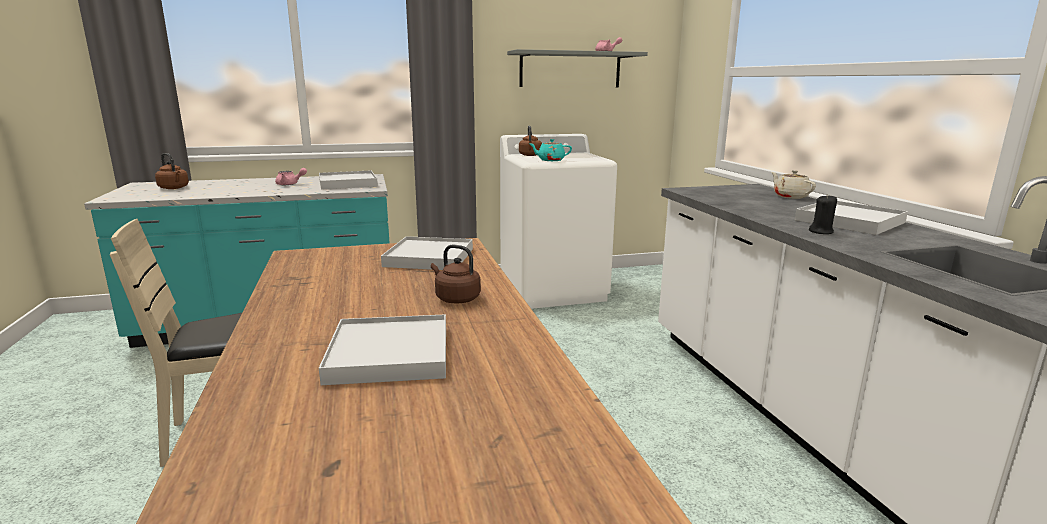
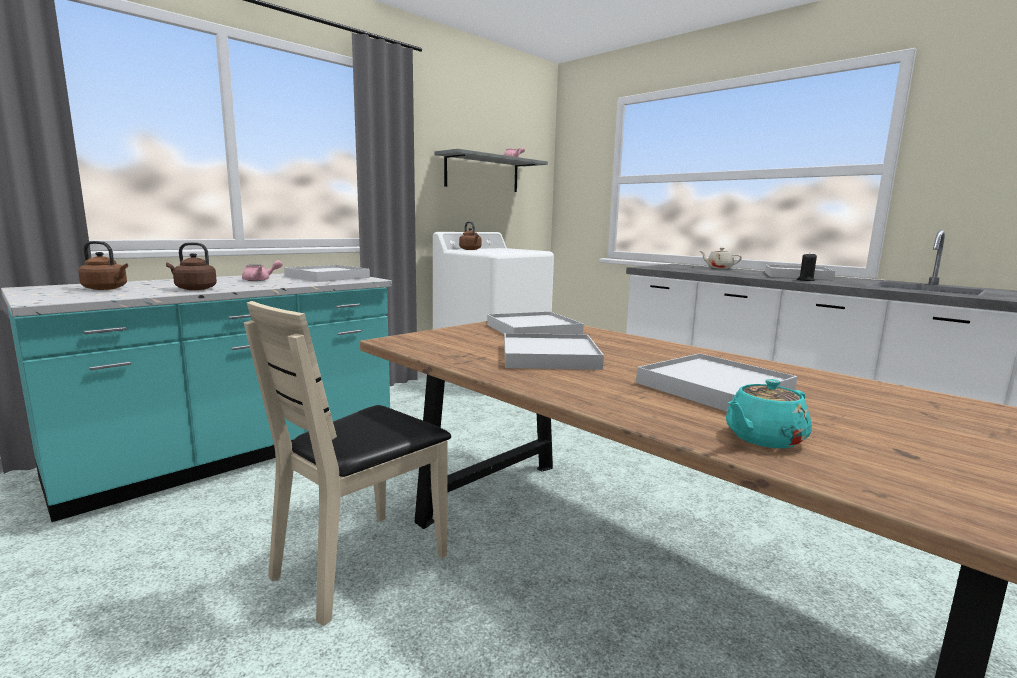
camera: 30 degrees left, 5 degrees down
(356, 291) = (550, 357): none -> white tray
(455, 298) = (642, 350): brown kettle -> brown kettle (194, 289)
(550, 160) = (503, 251): turquoise teapot -> turquoise teapot (763, 438)

